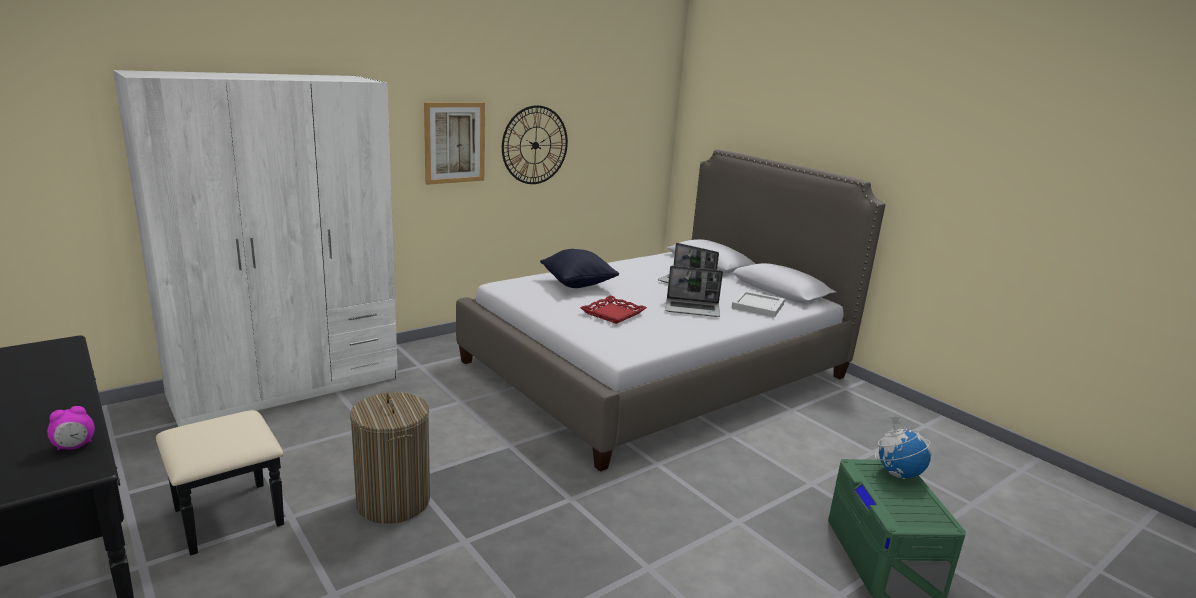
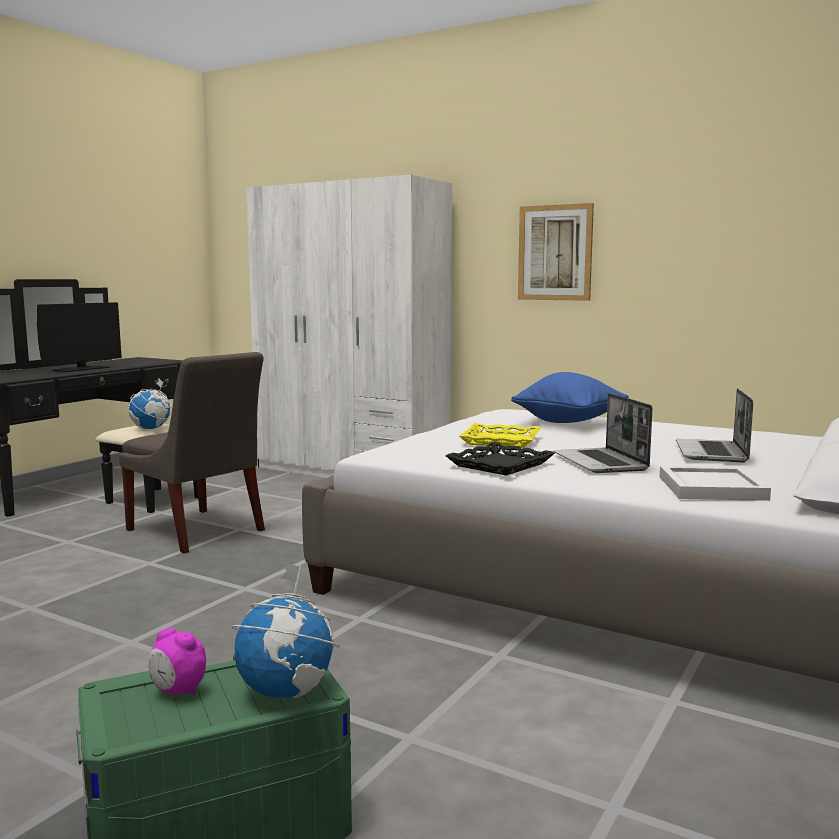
camera: 70 degrees right, 10 degrees down
(56, 404) = (81, 369): none -> monitor
(74, 447) = (28, 375): alarm clock -> alarm clock (178, 691)
(232, 434) = (151, 428): none -> globe
(393, 502) = (198, 532): laundry basket -> grey chair
(535, 145) = (669, 258): wall clock -> none
(578, 284) = (569, 422): black pillow -> blue pillow
(613, 313) = (501, 441): red tray -> yellow tray
(682, 330) = (500, 465): none -> black tray

